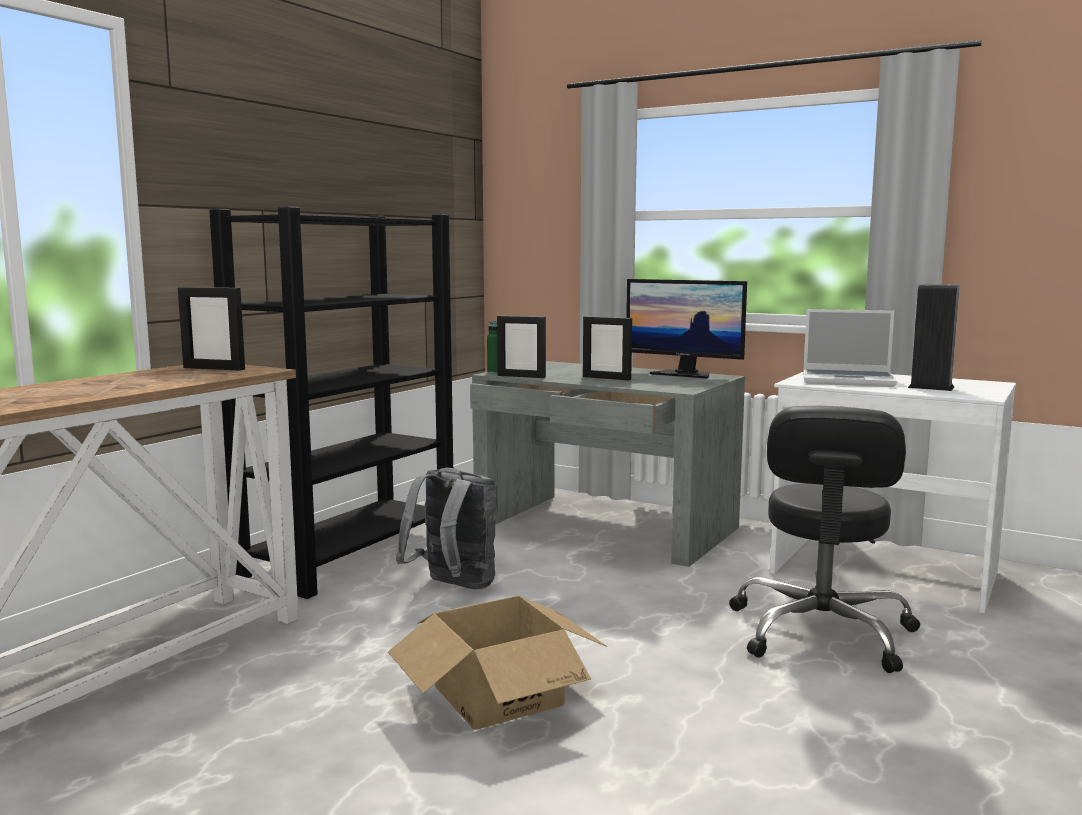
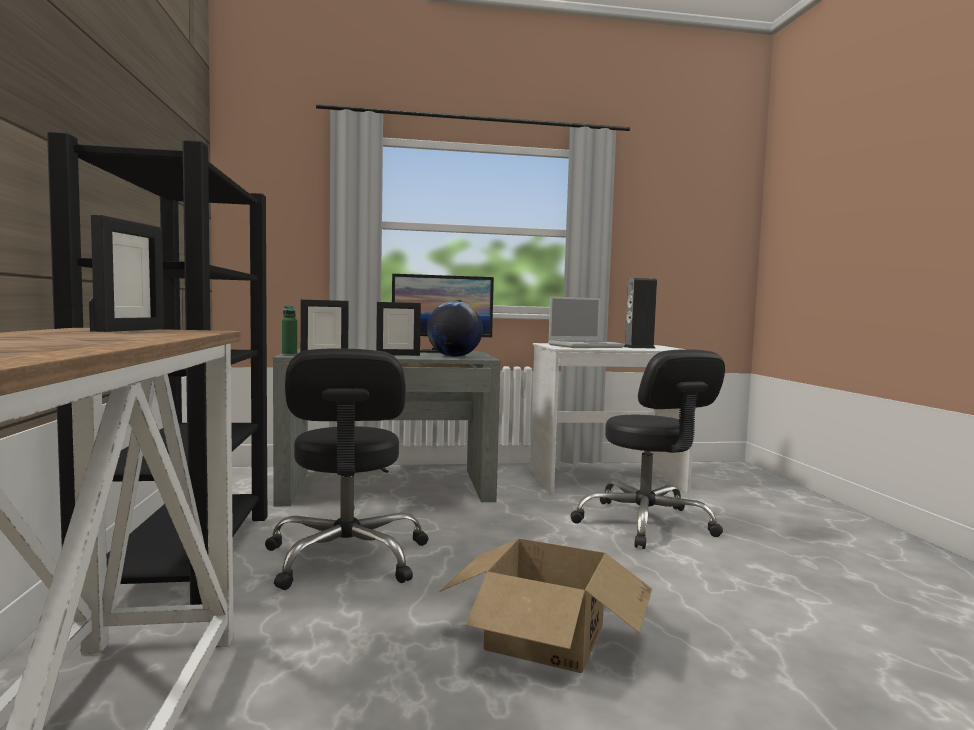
camera: 40 degrees left, 5 degrees down
(215, 368) = (129, 330): picture frame -> picture frame turned 60 degrees counterclockwise
(453, 587) = (346, 561): grey backpack -> black office chair
(661, 384) = (454, 356): none -> globe

